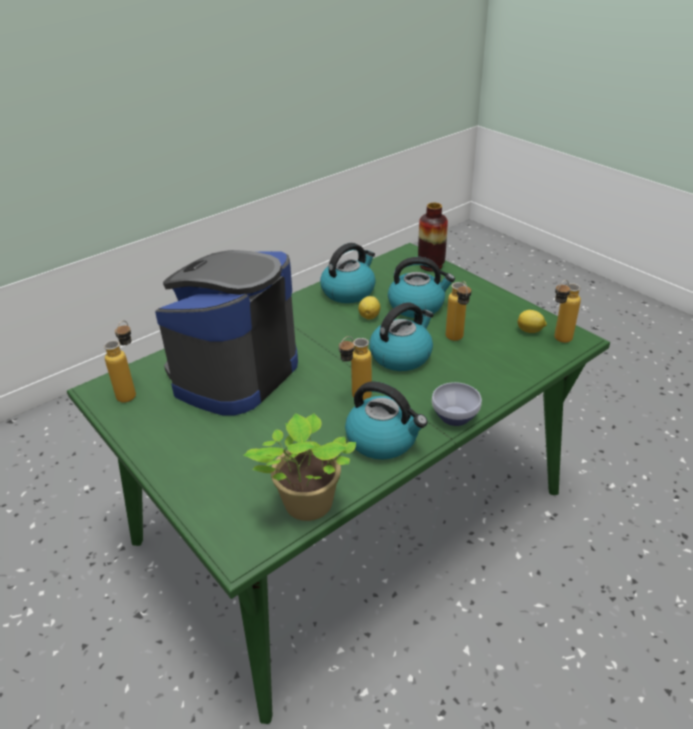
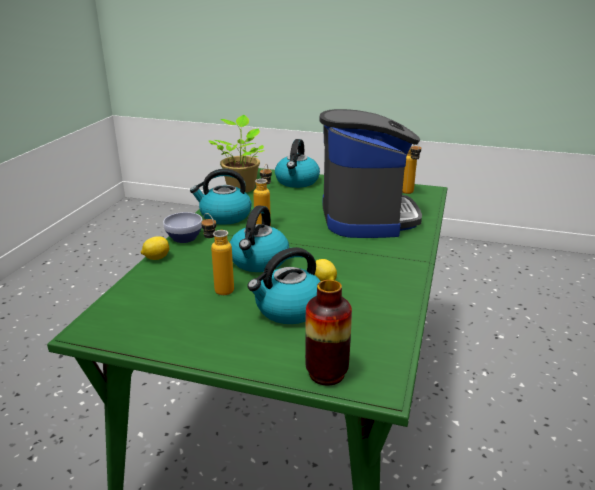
camera: 145 degrees right, 10 degrees down
(348, 291) = (378, 301): kettle -> kettle (297, 181)
(530, 331) = (145, 321): lemon -> lemon (156, 258)
(558, 341) = (110, 320): bottle -> none

